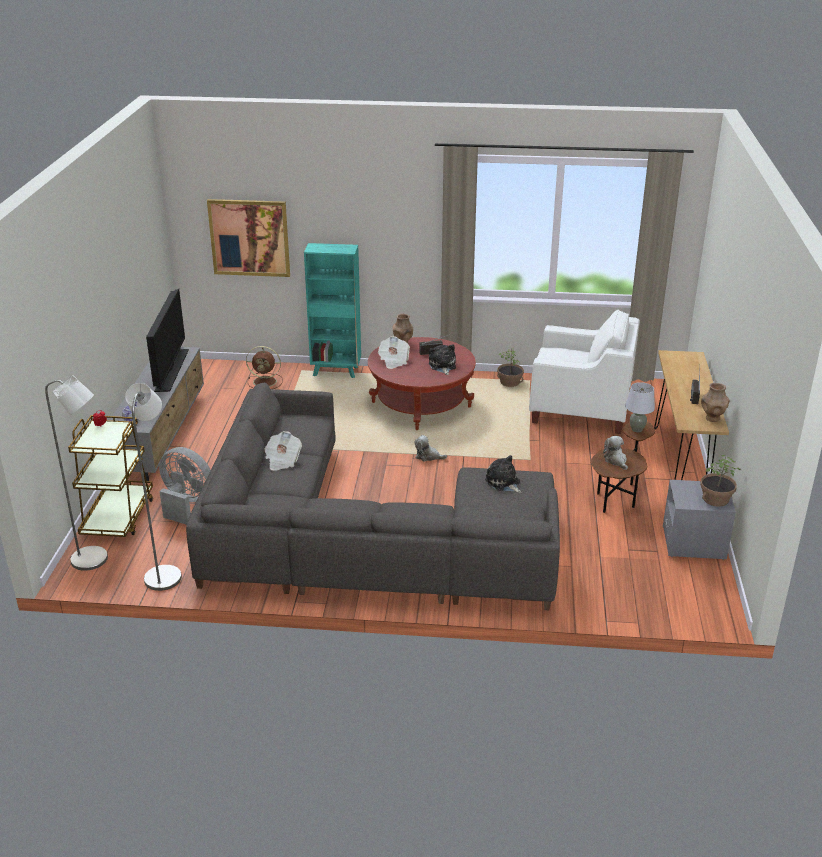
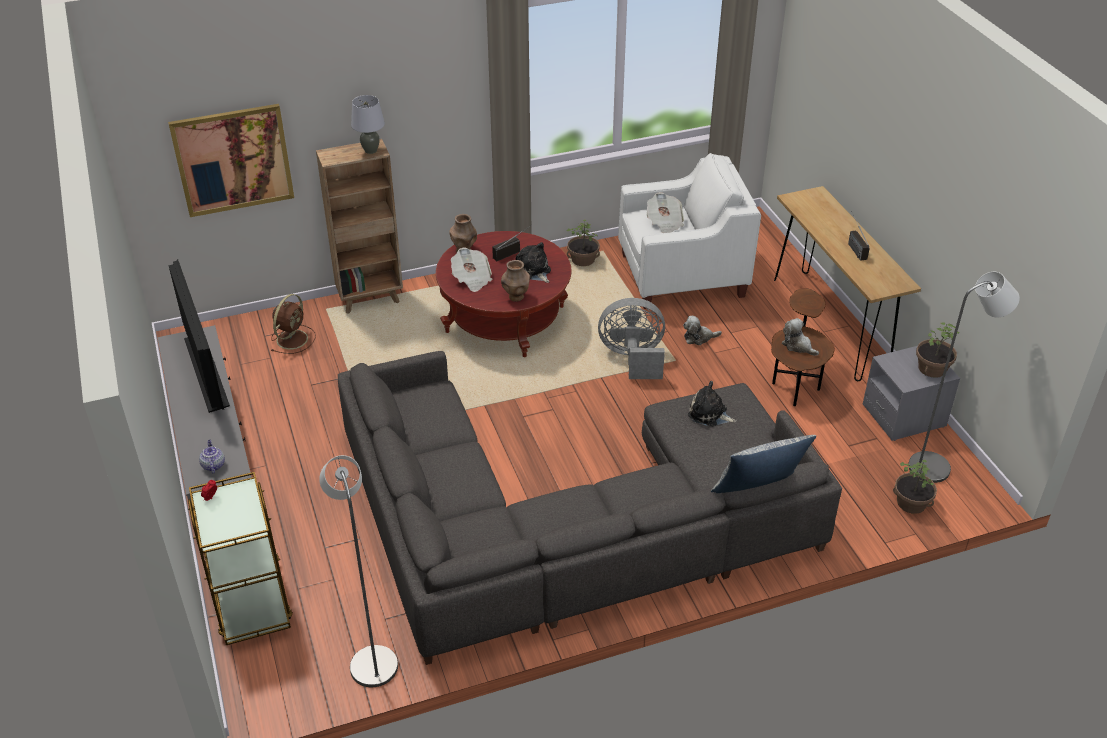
camera: 25 degrees left, 10 degrees up
(96, 560) = (269, 672): grey floor lamp -> grey floor lamp (937, 466)
(186, 504) = (324, 550): grey fan -> grey fan (633, 358)
(266, 382) = (293, 338): brown fan -> brown fan turned 45 degrees counterclockwise
(282, 460) = (442, 463): newspaper -> newspaper (664, 223)
(336, 372) = (371, 299): turquoise bookcase -> brown bookcase
(428, 456) = (562, 390): plush toy -> plush toy (699, 338)
(480, 526) = (757, 491): none -> pillow
(637, 429) = (805, 303): grey table lamp -> grey table lamp (371, 150)
(652, 601) = (911, 502): none -> potted plant
(712, 418) = (893, 275): brown vase -> brown vase (516, 297)

